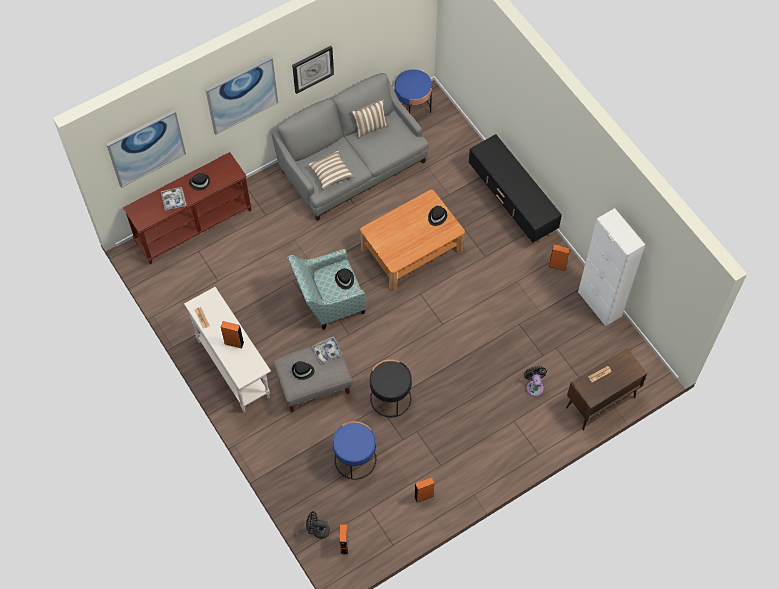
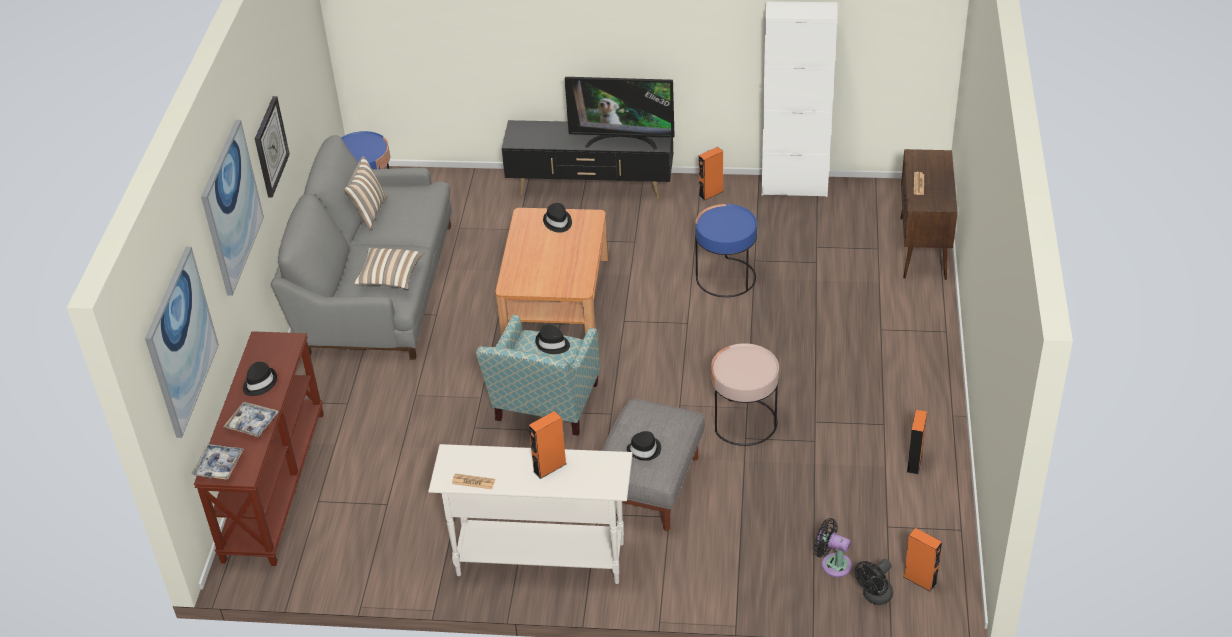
camera: 50 degrees left, 20 degrees down
(327, 351) = (640, 411): tray -> tray (219, 465)
(355, 460) = (801, 503): blue side table -> blue side table (726, 278)
(390, 398) = (744, 422): black side table -> pink side table
(525, 200) = (622, 140): none -> television
(534, 386) = (850, 289): black fan -> black fan (833, 564)

